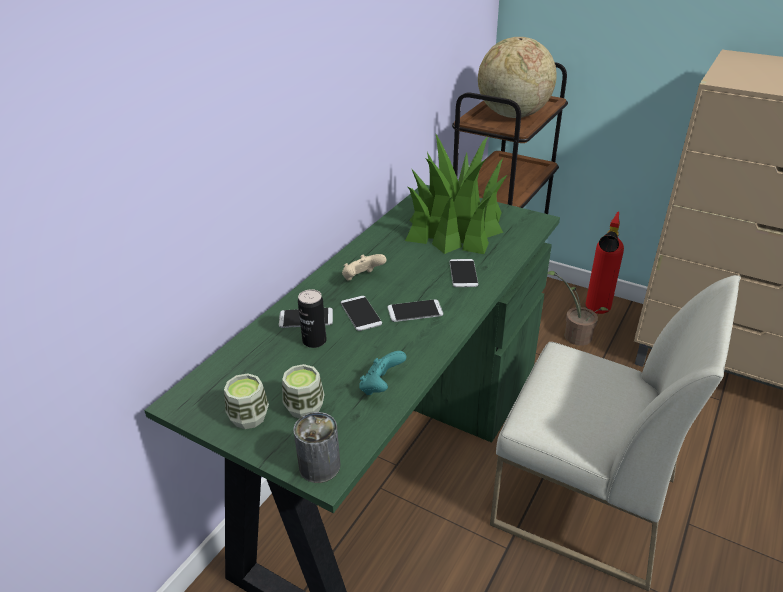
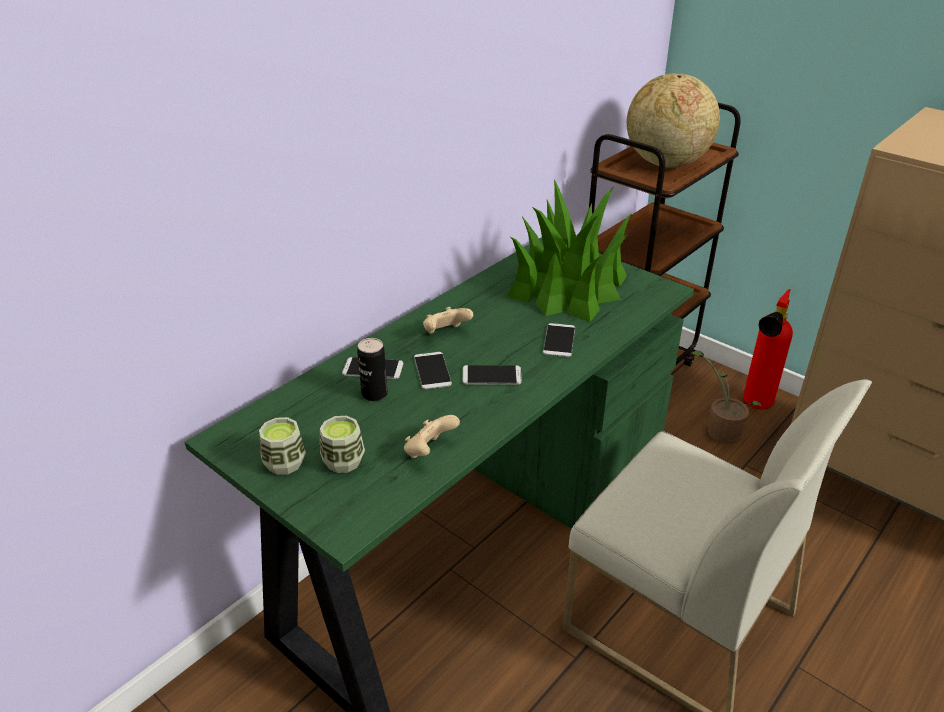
camera: 10 degrees right, 0 degrees up
(319, 466) = (341, 522): can -> none
(381, 386) = (429, 451): turquoise game controller -> beige game controller

